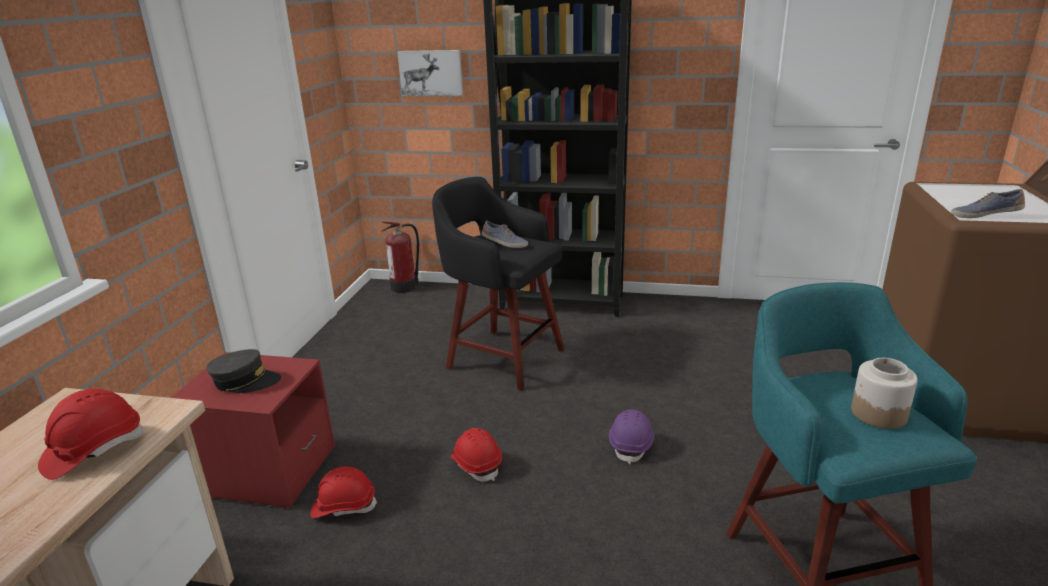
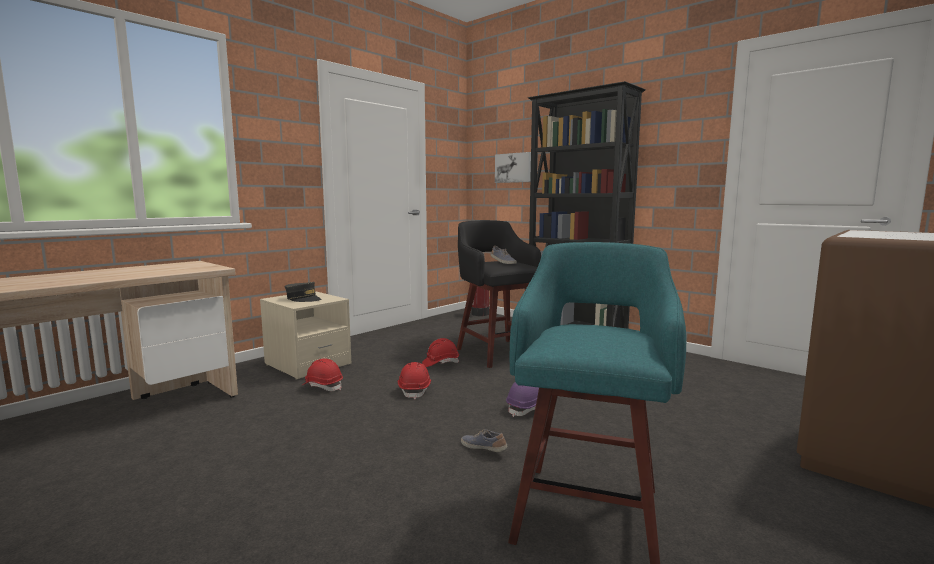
camera: 30 degrees right, 15 degrees down
(93, 450) = (170, 270): red hard hat -> red hard hat (440, 363)
(266, 471) = (308, 364): red nightstand -> beige nightstand
(878, 413) = (607, 338): jar -> none
(985, 215) = (874, 236): shoe -> shoe (484, 449)

